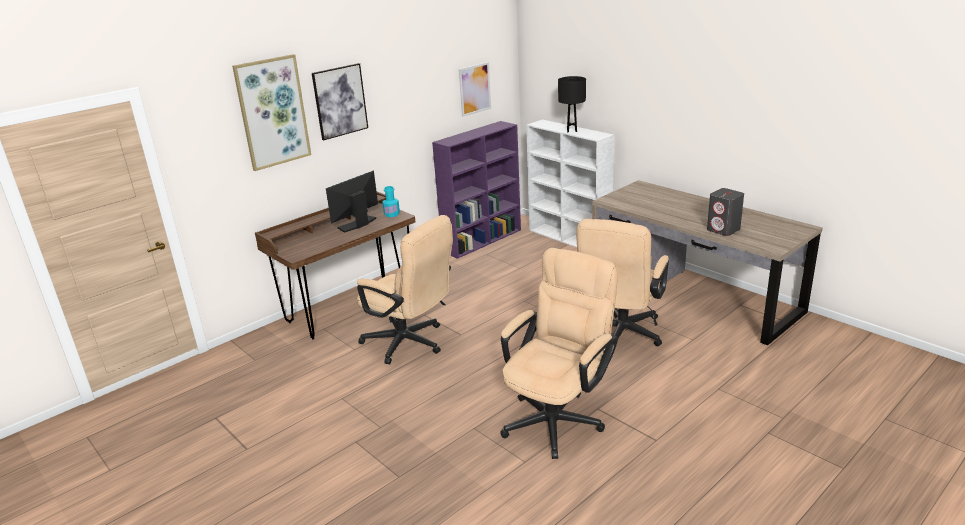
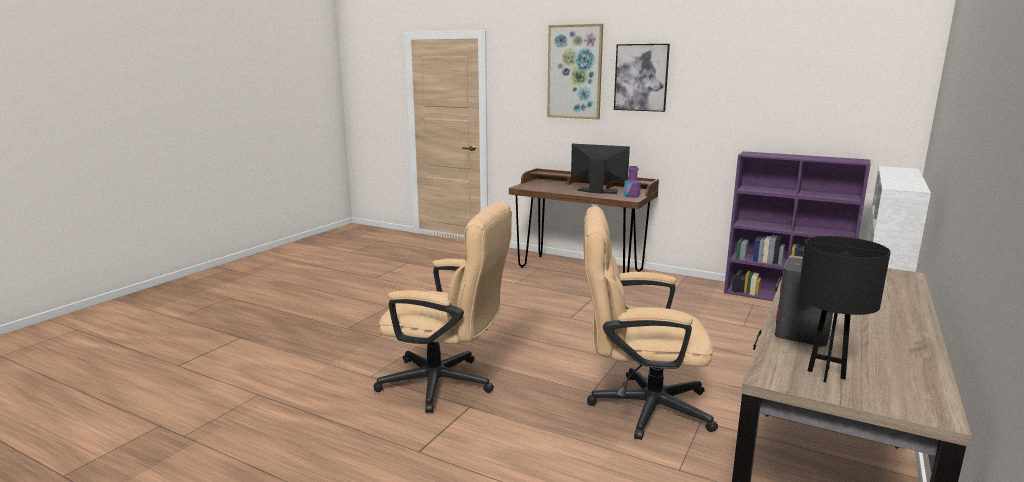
camera: 70 degrees right, 10 degrees down
(392, 214) = (631, 196): turquoise bottle -> purple bottle
(410, 343) = (538, 300): beige office chair -> none
(475, 89) = (835, 107): picture -> none
(571, 130) = (898, 178): black table lamp -> black table lamp (826, 374)

